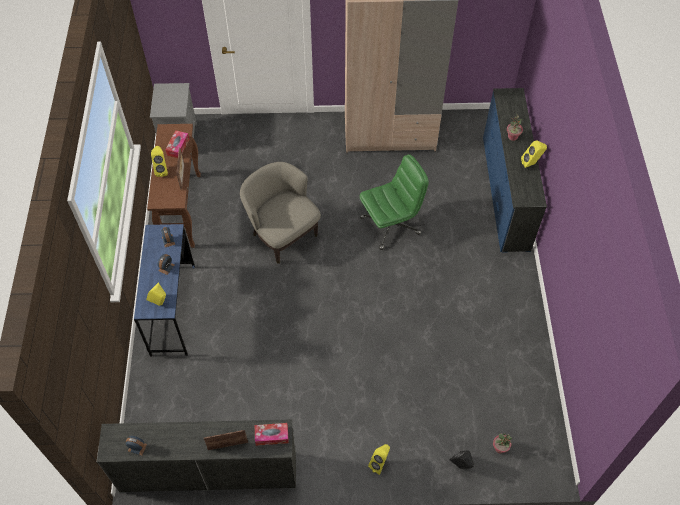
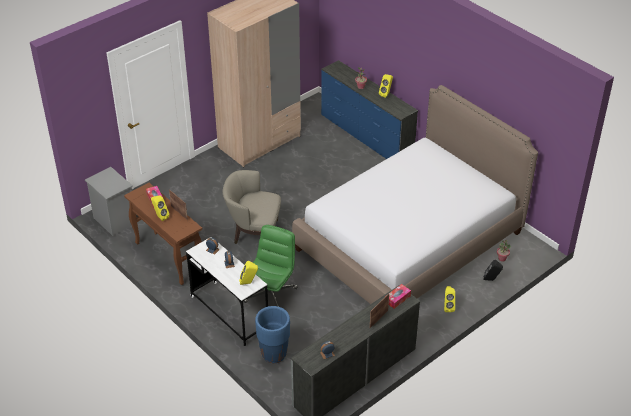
camera: 40 degrees left, 15 degrees down
(164, 386) = (273, 354): none -> blue planter
(173, 309) = (229, 313): blue desk -> white desk
(390, 225) = (317, 189): green office chair -> green office chair (271, 294)
(422, 352) = (409, 241): none -> bed

